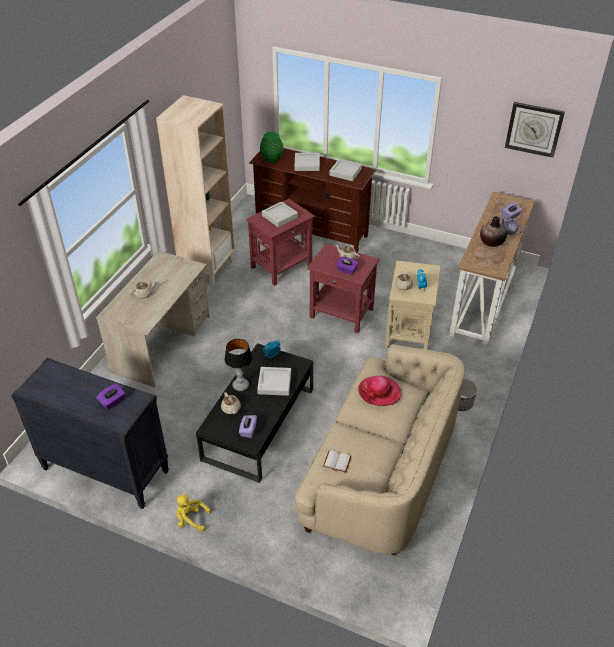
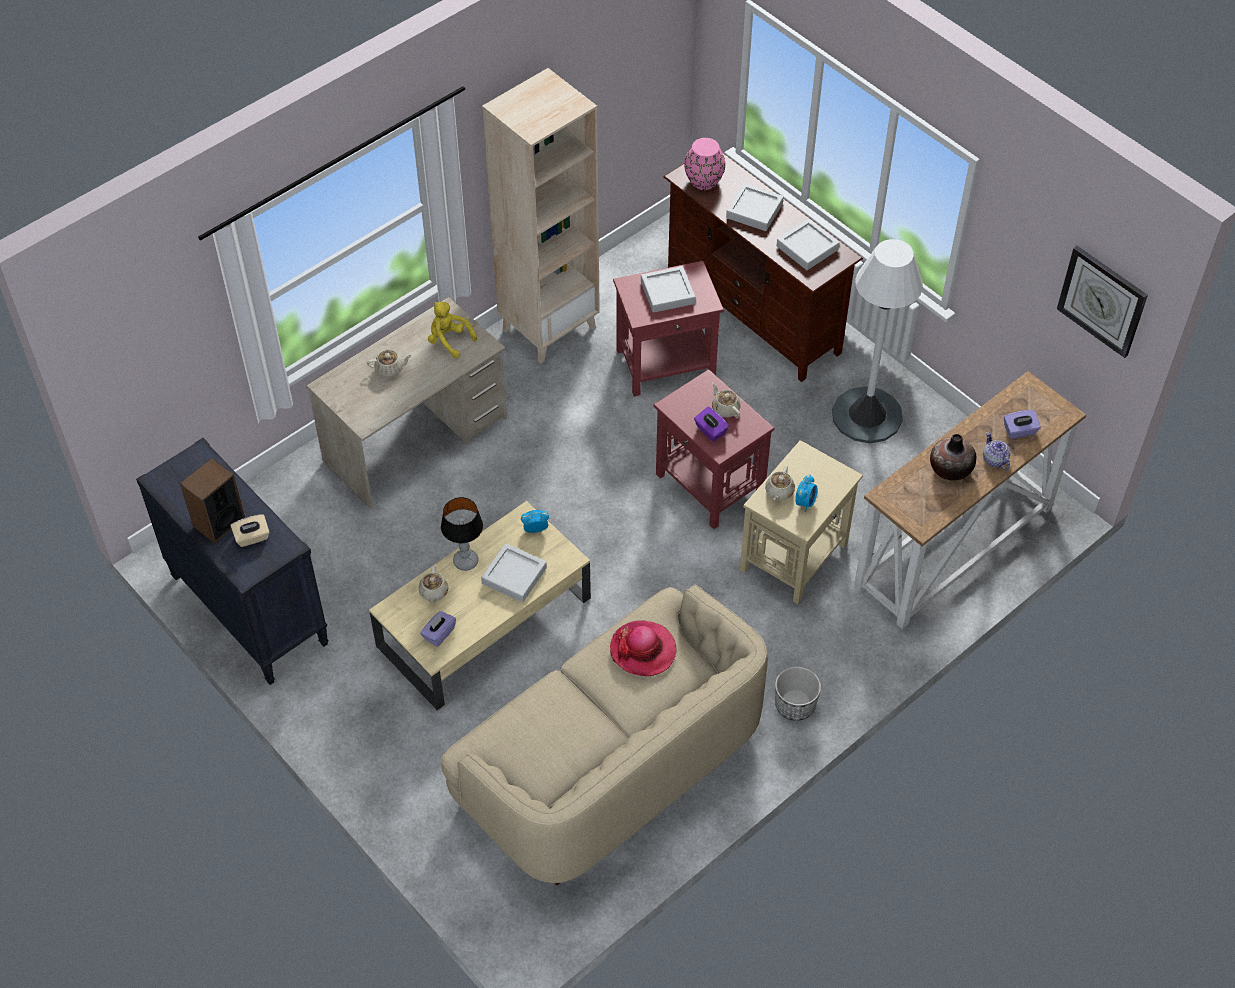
camera: 25 degrees right, 10 degrees up
(84, 401) = (218, 522): none -> speaker
(112, 402) = (252, 537): purple tissue box -> beige tissue box
(191, 519) = (323, 725): yellow plush toy -> yellow plush toy (449, 341)
(258, 424) = (483, 623): black coffee table -> beige coffee table
(271, 159) = (704, 181): green vase -> pink vase
(337, 461) = (521, 729): white book -> none
(399, 258) = (867, 415): none -> white floor lamp

